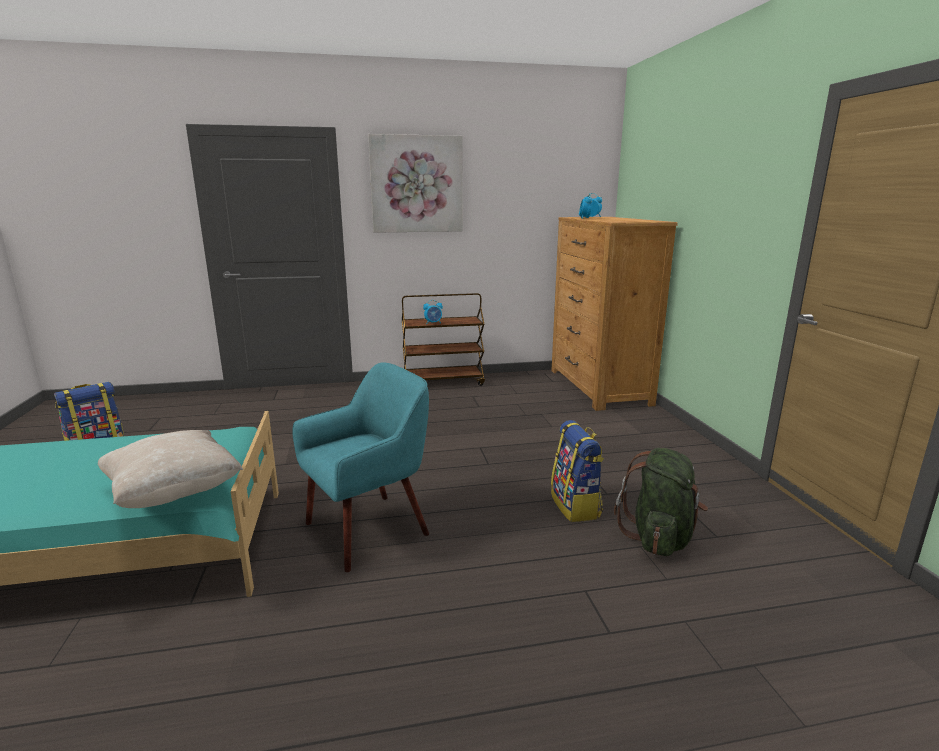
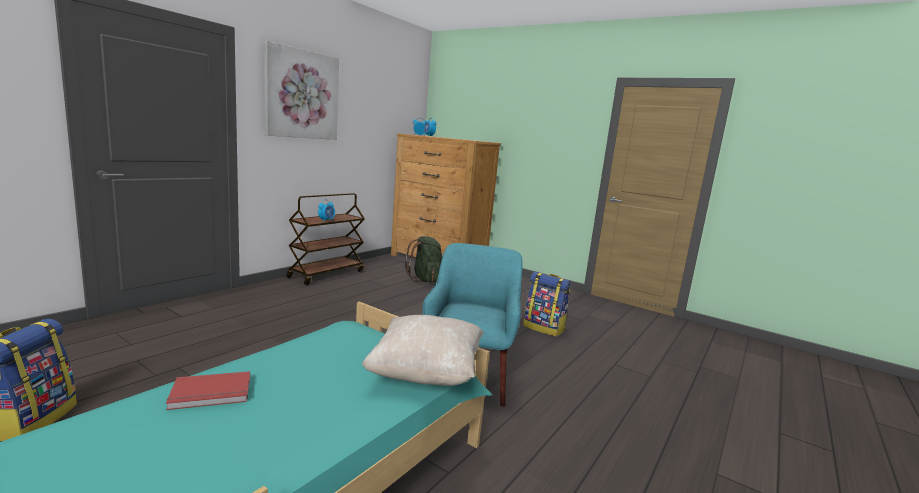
camera: 45 degrees left, 5 degrees down
(50, 455) = (211, 394): none -> red book
(659, 537) = (598, 331): green backpack -> green backpack (426, 280)

